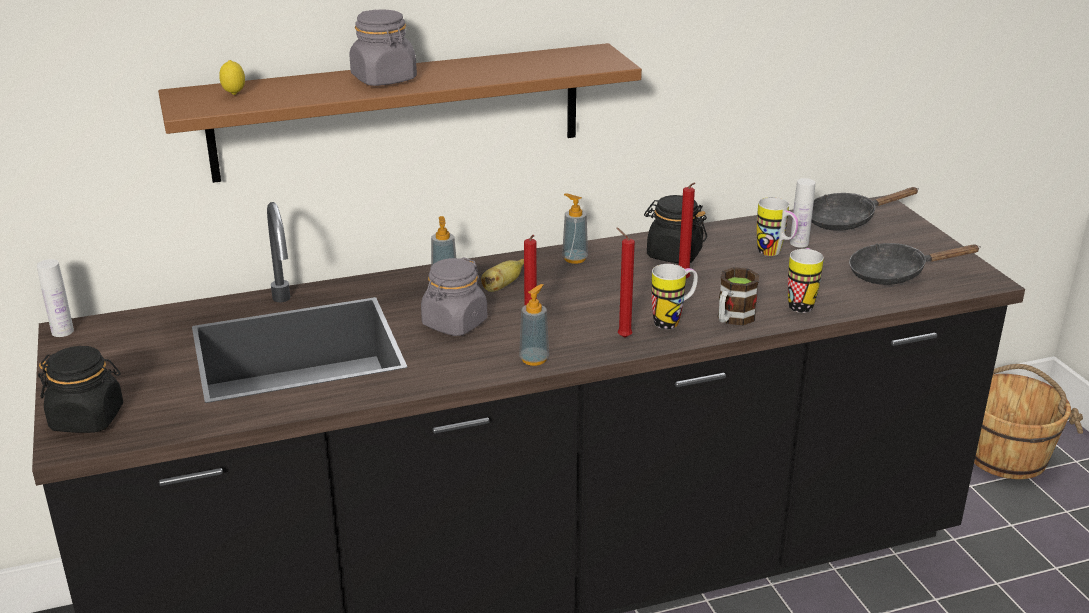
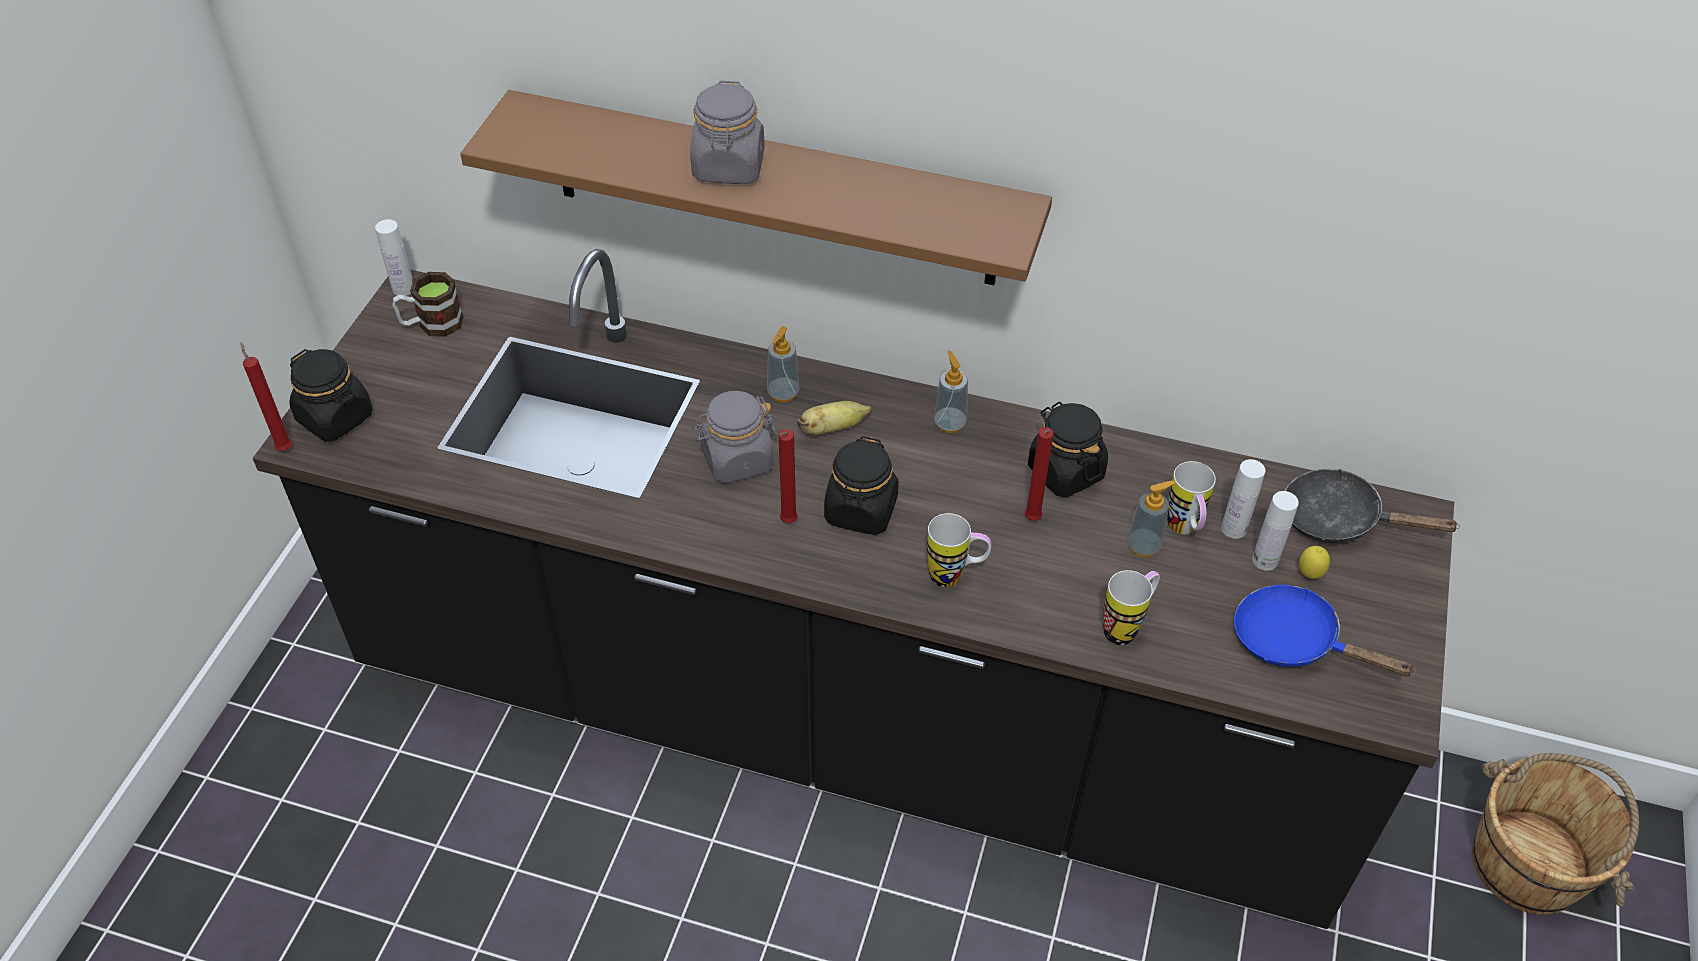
camera: 35 degrees right, 20 degrees up
(234, 94) = (562, 132): lemon -> lemon (1309, 575)
(534, 359) = (763, 553): soap dispenser -> soap dispenser (1143, 546)
(572, 315) = (861, 510): none -> black jar
(622, 337) = (879, 570): red candle -> red candle (284, 447)
(732, 319) = (1022, 609): mug -> mug (432, 324)
(833, 249) = (1264, 560): none -> white bottle
(894, 274) = (1294, 641): black frying pan -> blue frying pan

